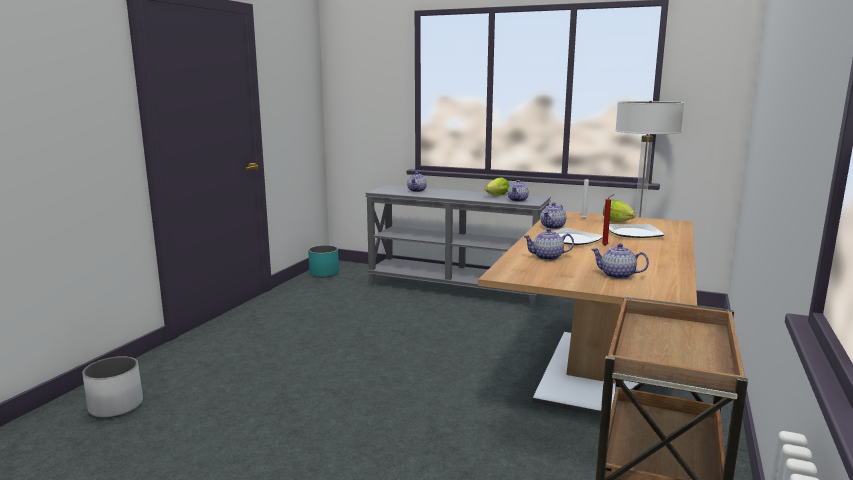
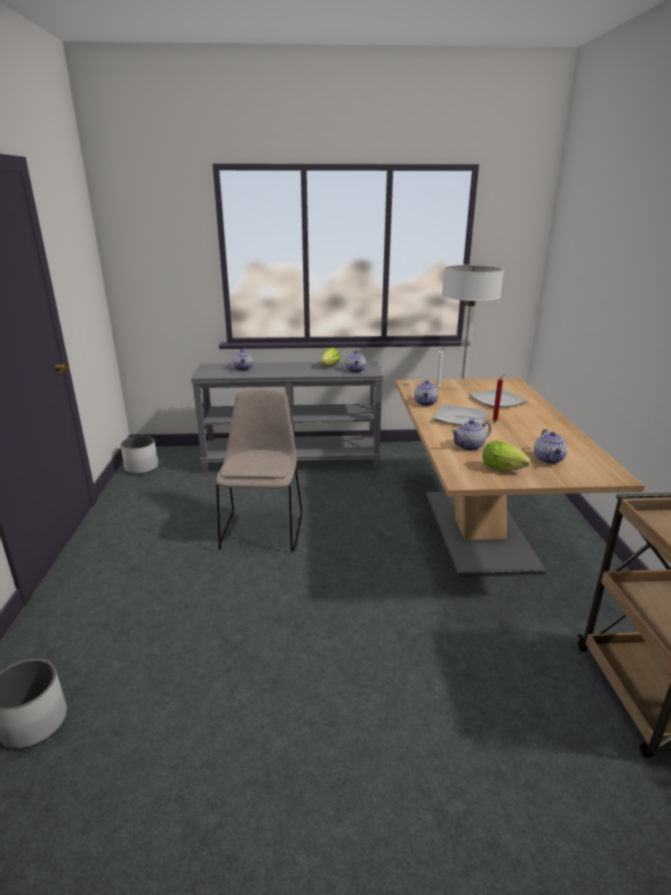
camera: 25 degrees left, 10 degrees up
(324, 273) = (141, 467): turquoise planter -> white planter
(382, 331) = (262, 529): none -> beige chair
(617, 275) = (549, 459): teapot -> teapot turned 90 degrees counterclockwise
(619, 222) = (470, 388): lettuce -> lettuce (504, 469)

